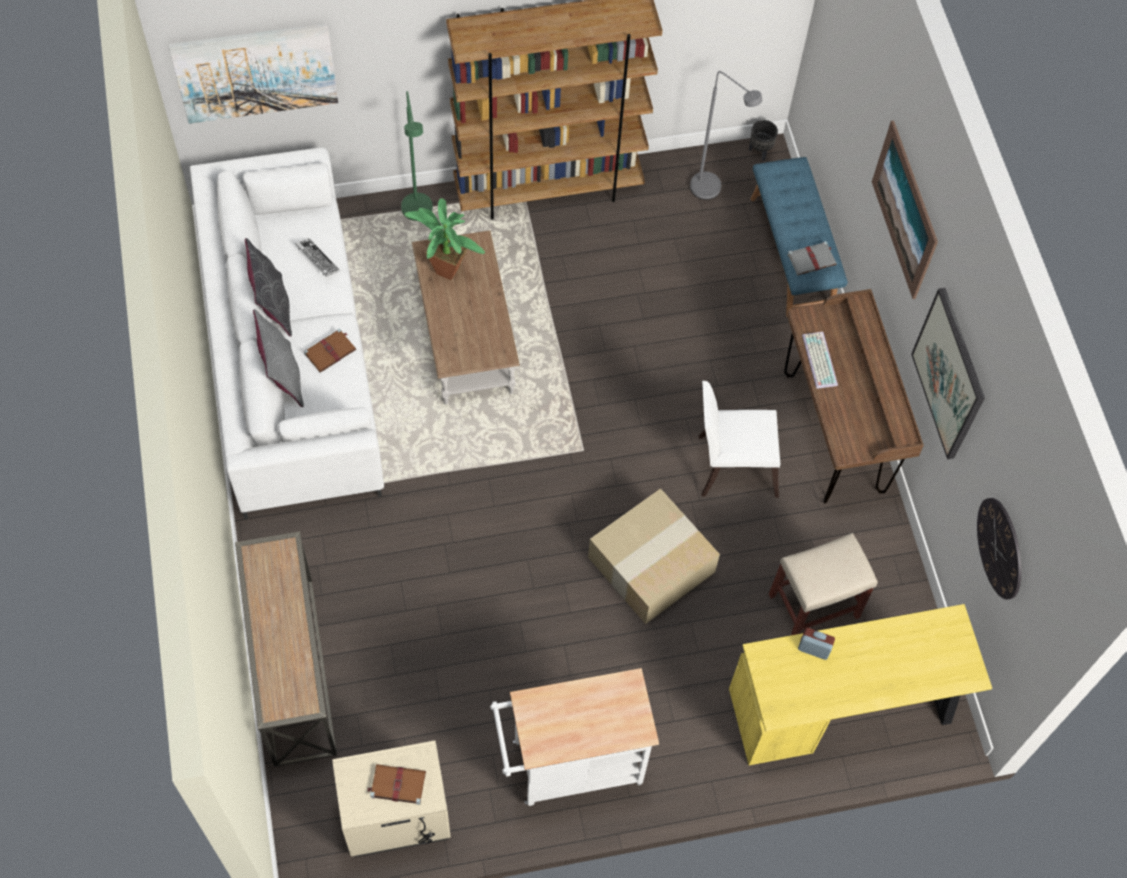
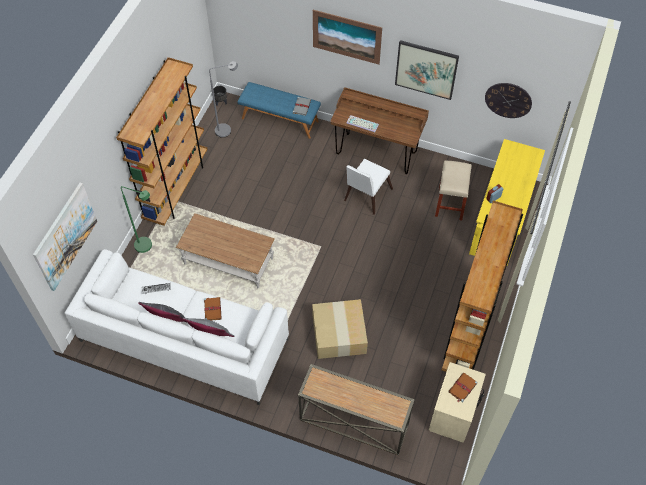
camera: 55 degrees left, 5 degrees down
(445, 267) = (200, 240): potted plant -> none
(569, 765) = (468, 332): white cart -> brown bookcase
(651, 566) = (394, 251): cardboard box -> cardboard box (340, 335)

